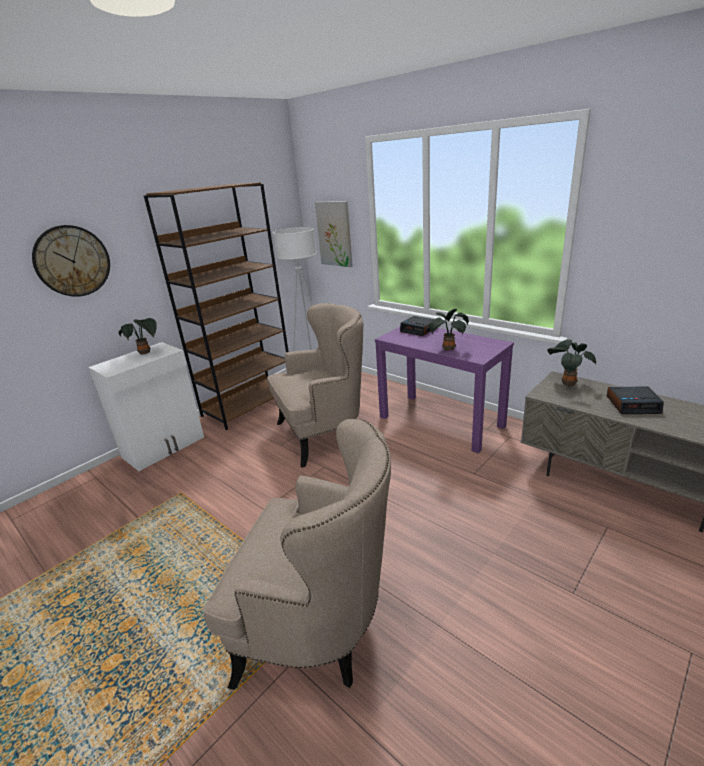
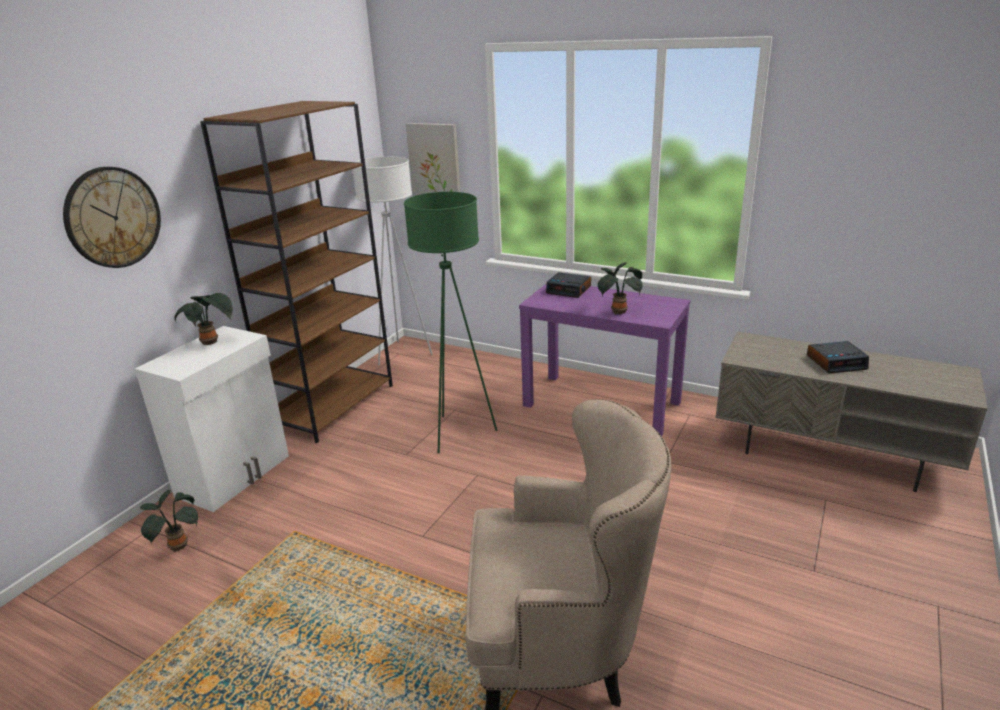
camera: 15 degrees left, 0 degrees up
(324, 433) = (458, 433): beige armchair -> green floor lamp
(567, 383) = (759, 344): potted plant -> potted plant (177, 545)

